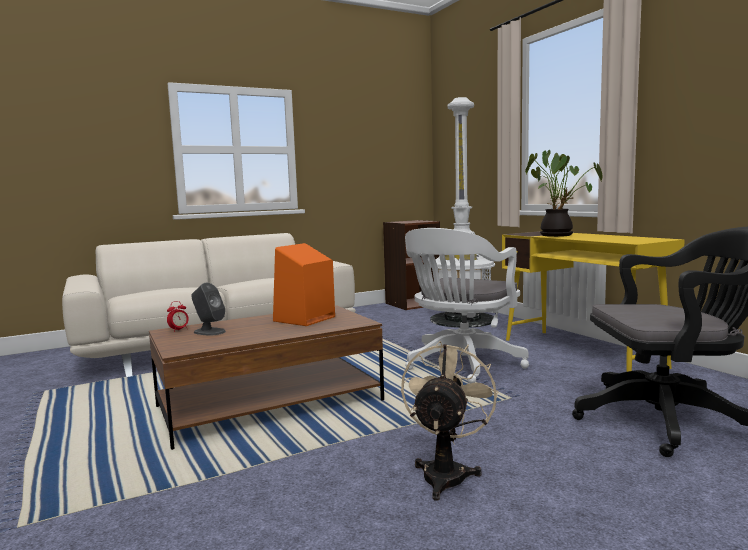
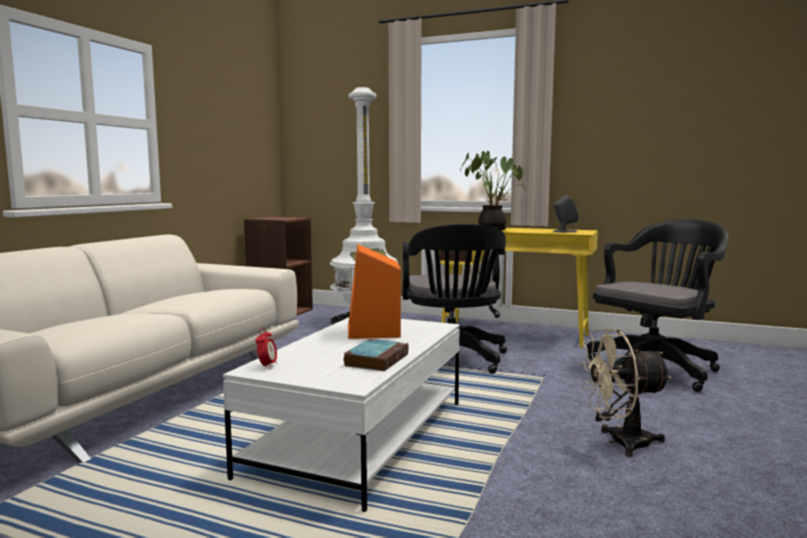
camera: 40 degrees left, 0 degrees up
(209, 332) = (314, 361): grey speaker -> grey speaker (564, 231)
(241, 338) = (376, 359): none -> book
(270, 403) = (359, 437): brown coffee table -> white coffee table
(446, 472) = (620, 442): beige fan -> beige fan turned 75 degrees counterclockwise
(461, 365) = (452, 360): white office chair -> black office chair

